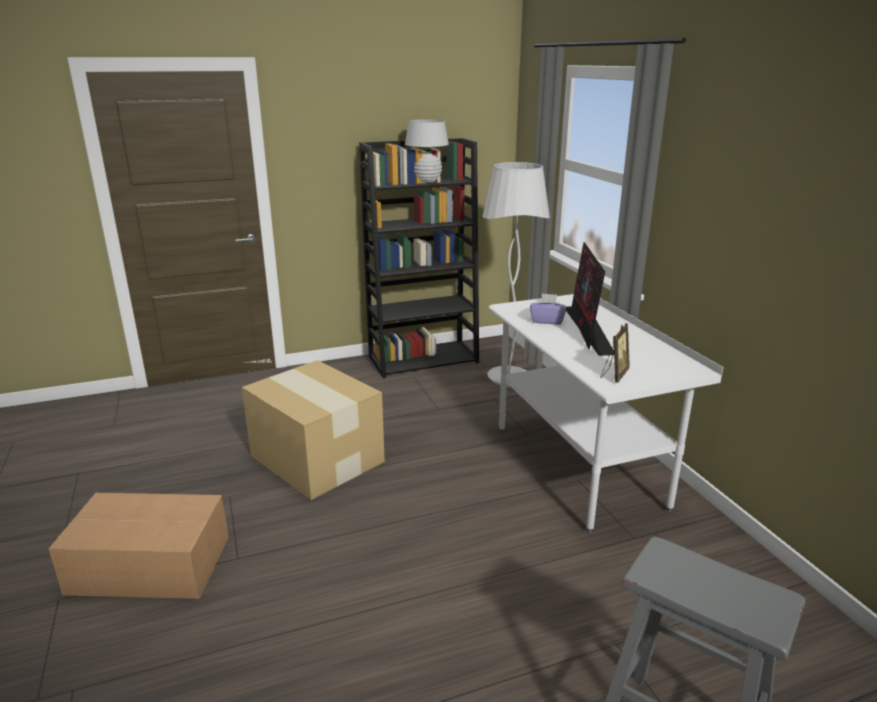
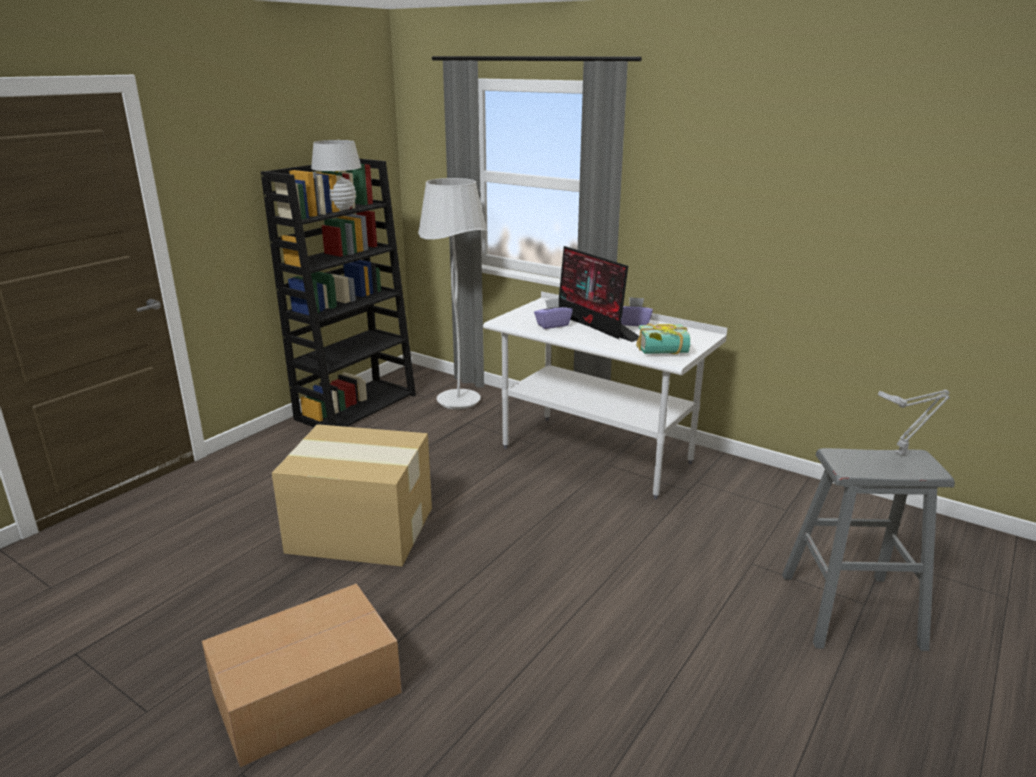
camera: 35 degrees left, 0 degrees up
(614, 375) = (663, 353): picture frame -> book
(632, 338) = (634, 323): none -> purple tissue box
(759, 586) = (902, 453): none -> grey table lamp

